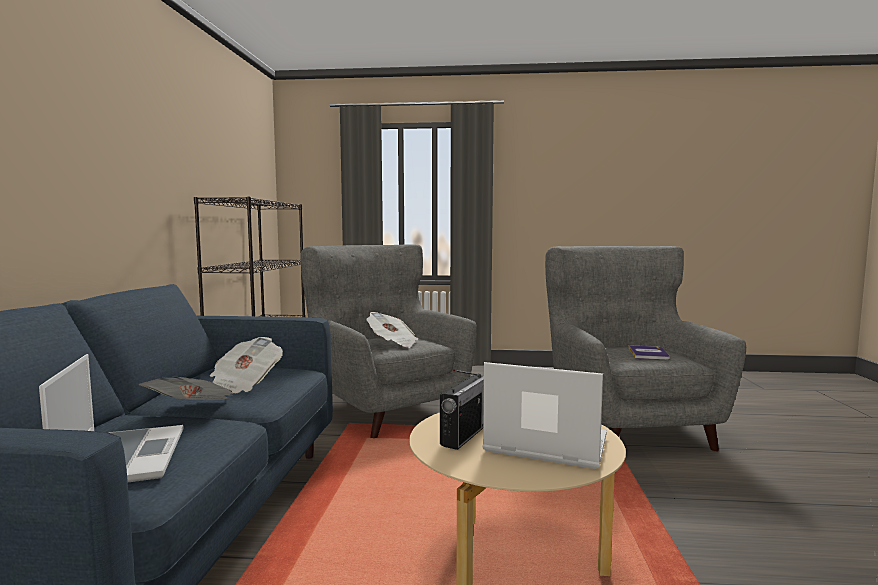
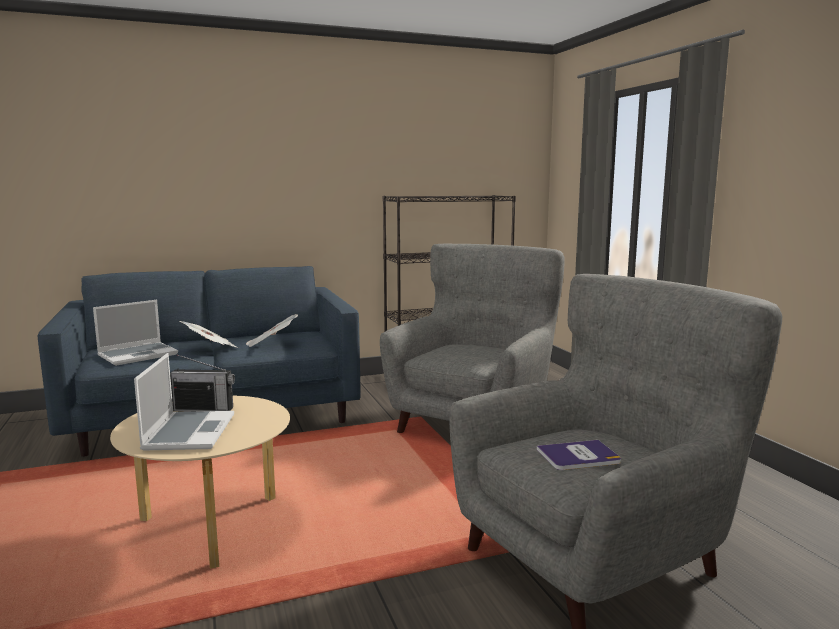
camera: 65 degrees right, 5 degrees up
(393, 343) = (454, 353): newspaper -> none

